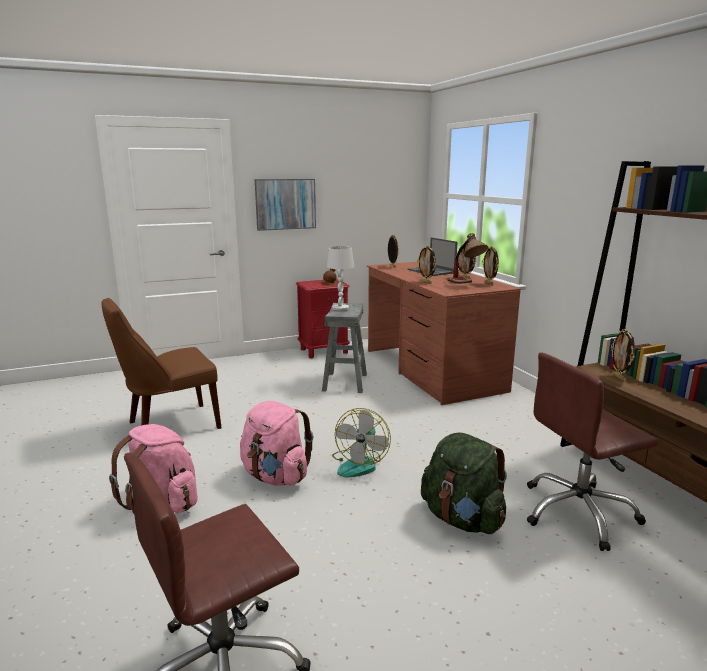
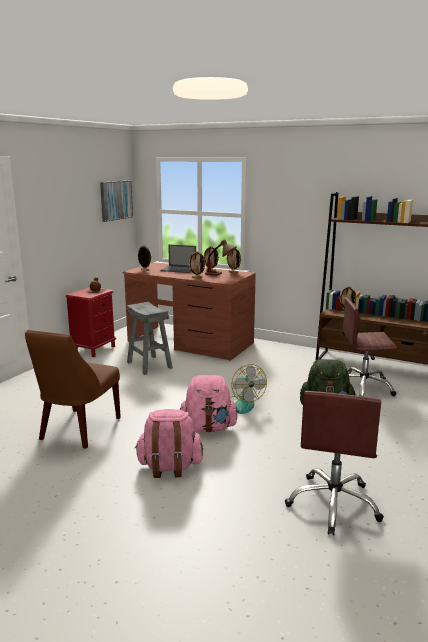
camera: 40 degrees left, 0 degrees up
(285, 204) = (52, 228): picture -> picture (116, 200)
(340, 308) = (141, 307): white table lamp -> none
(578, 513) = (363, 387): brown office chair -> brown office chair turned 60 degrees clockwise

